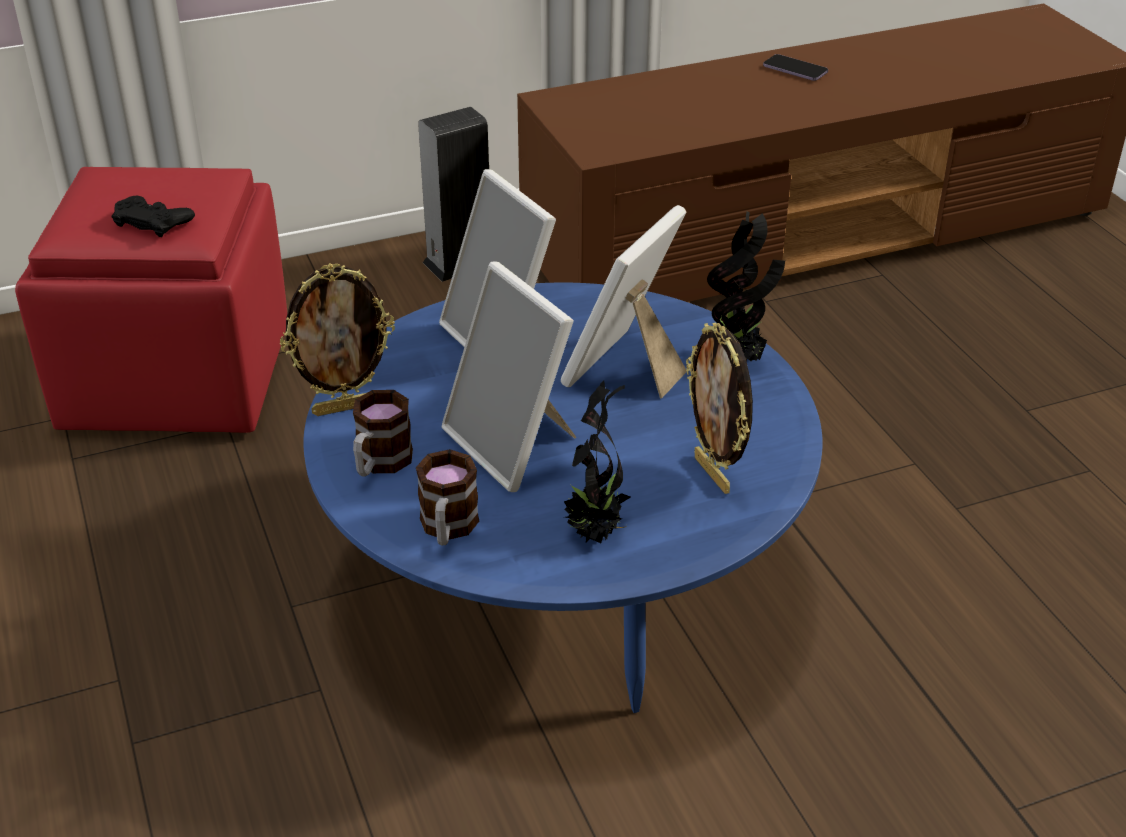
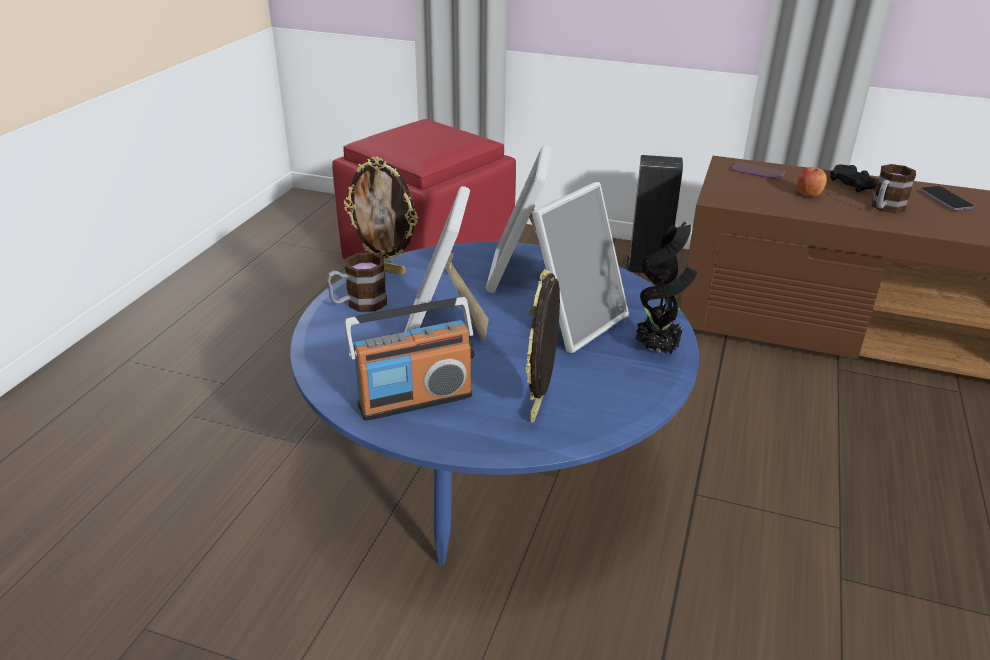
camera: 40 degrees right, 5 degrees down
(153, 222) = (412, 147): black game controller -> black game controller (855, 184)
(447, 529) = (340, 353): mug -> mug (885, 208)
(591, 100) = (757, 172): none -> phone
(595, 533) = (414, 399): potted plant -> radio
(627, 370) = (573, 322): picture frame -> picture frame turned 150 degrees clockwise
(672, 112) = (808, 194): none -> apple

